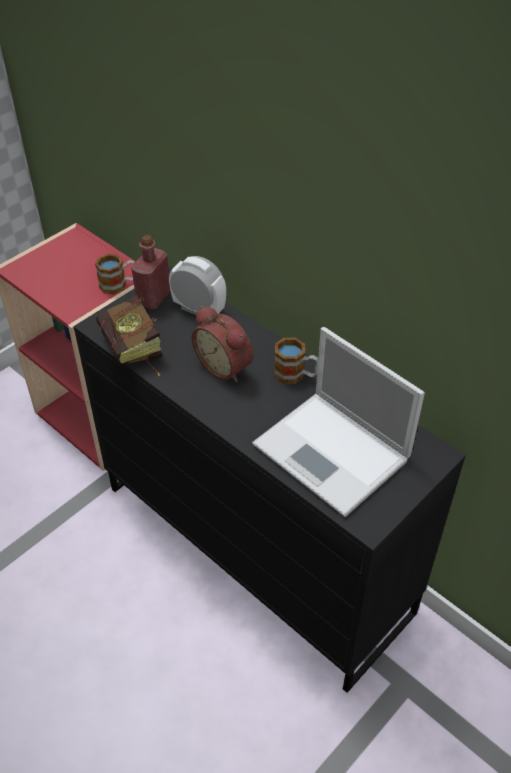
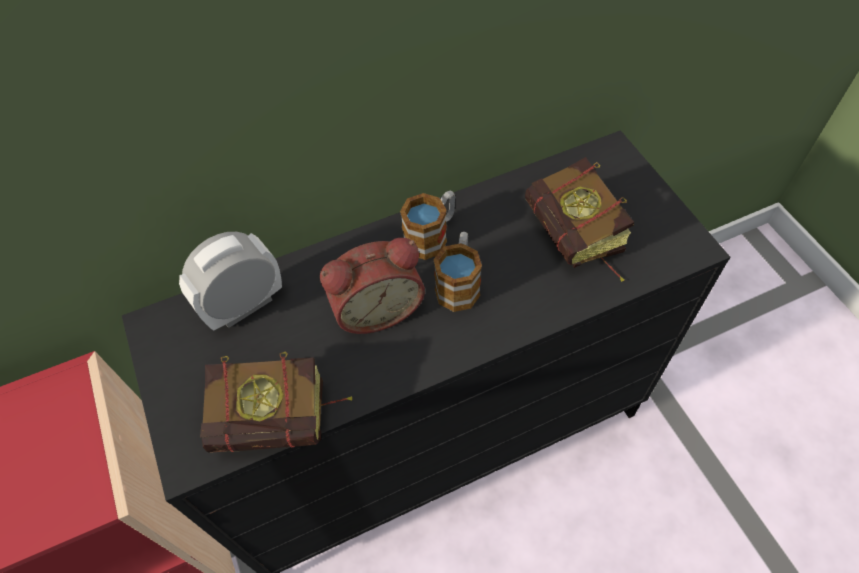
camera: 65 degrees left, 10 degrees up
(118, 285) = (79, 411): mug -> mug (459, 283)
(153, 298) = (180, 358): red bottle -> none
(333, 453) = (578, 243): laptop -> book

